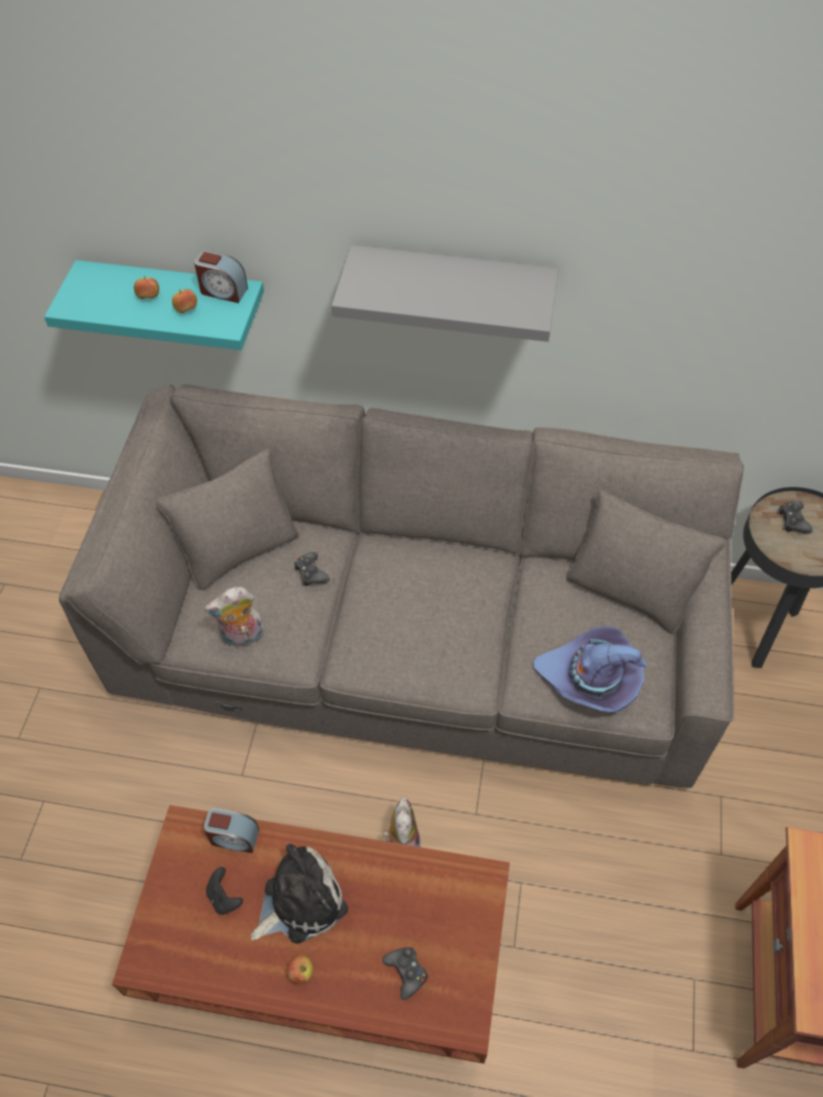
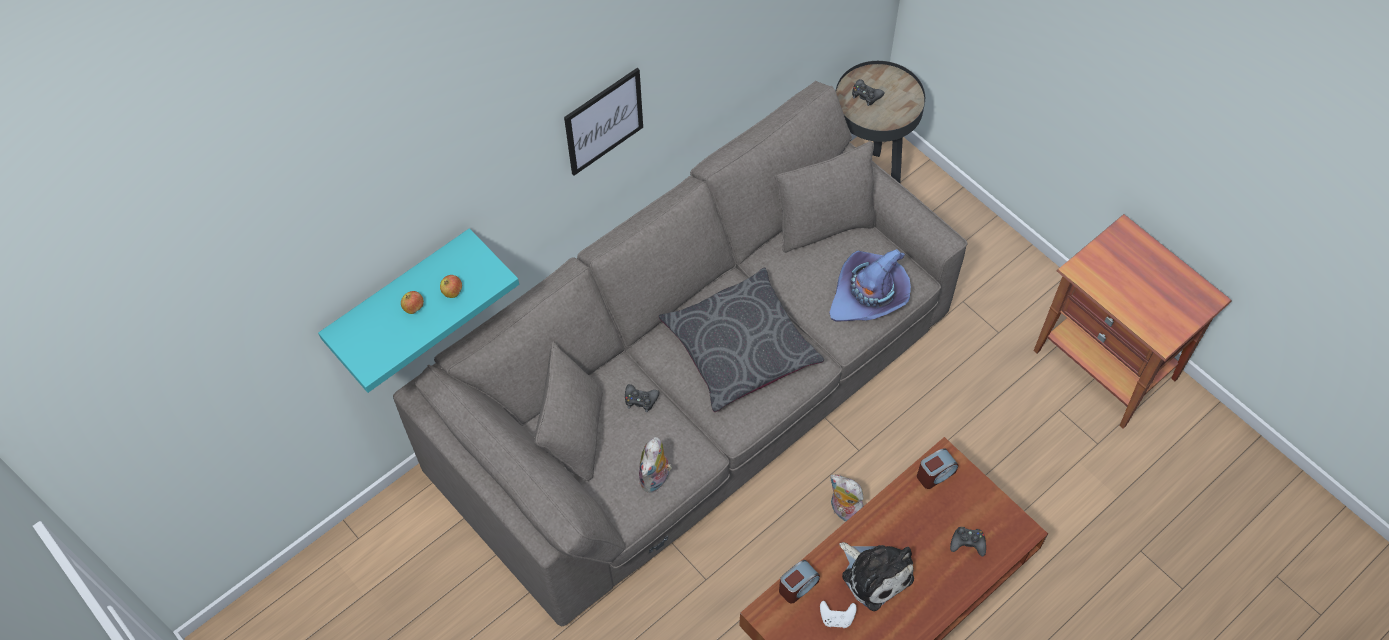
camera: 50 degrees left, 5 degrees up
(223, 291) = (455, 258): alarm clock -> alarm clock (935, 474)
(224, 897) = (836, 618): black game controller -> white game controller
(300, 901) = (875, 574): plush toy -> plush toy turned 135 degrees clockwise
(300, 972) = (922, 603): apple -> none
(433, 611) = (740, 347): none -> grey pillow
(452, 285) = (604, 121): grey shelf -> picture

